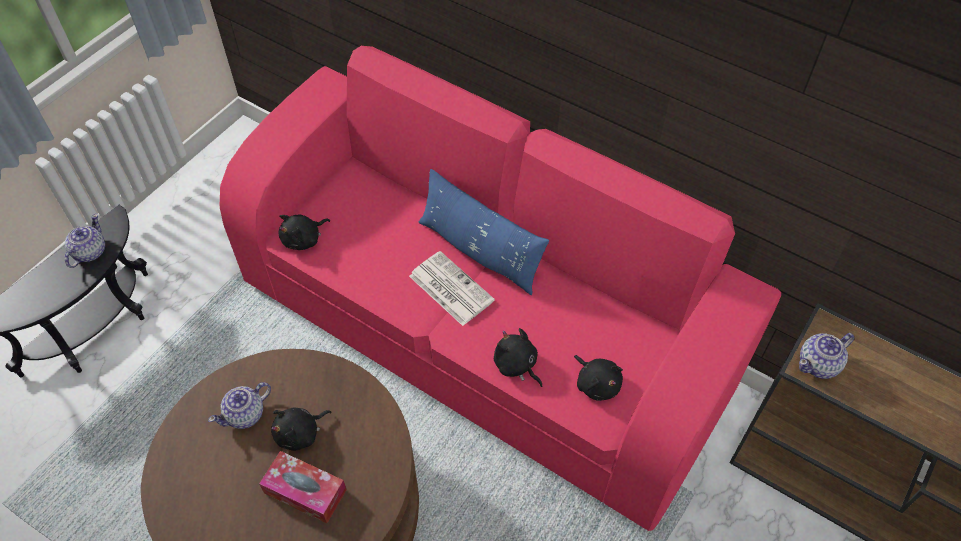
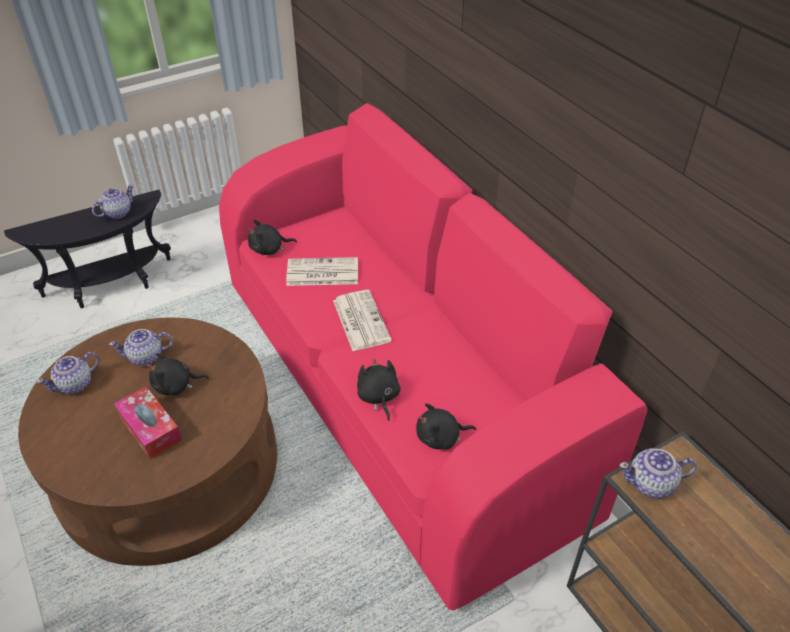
camera: 25 degrees right, 10 degrees down
(188, 477) = (75, 384): none -> teapot
(377, 248) = (321, 273): none -> newspaper
(479, 251) = (403, 301): blue pillow -> none
(597, 383) = (441, 437): black plush toy -> black plush toy turned 90 degrees clockwise

